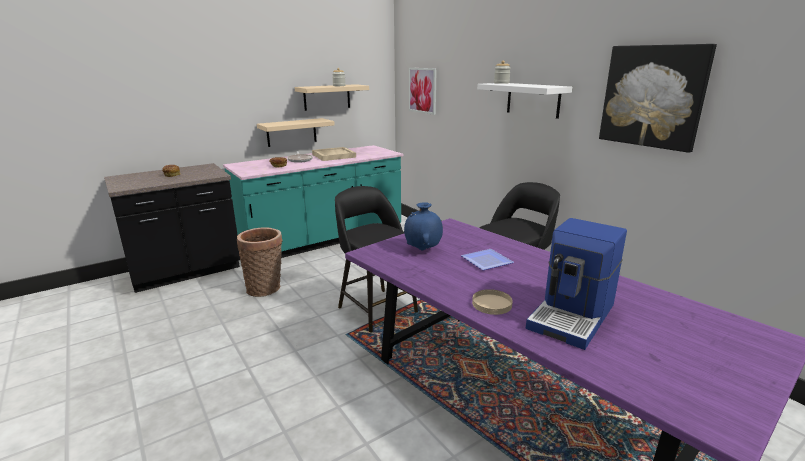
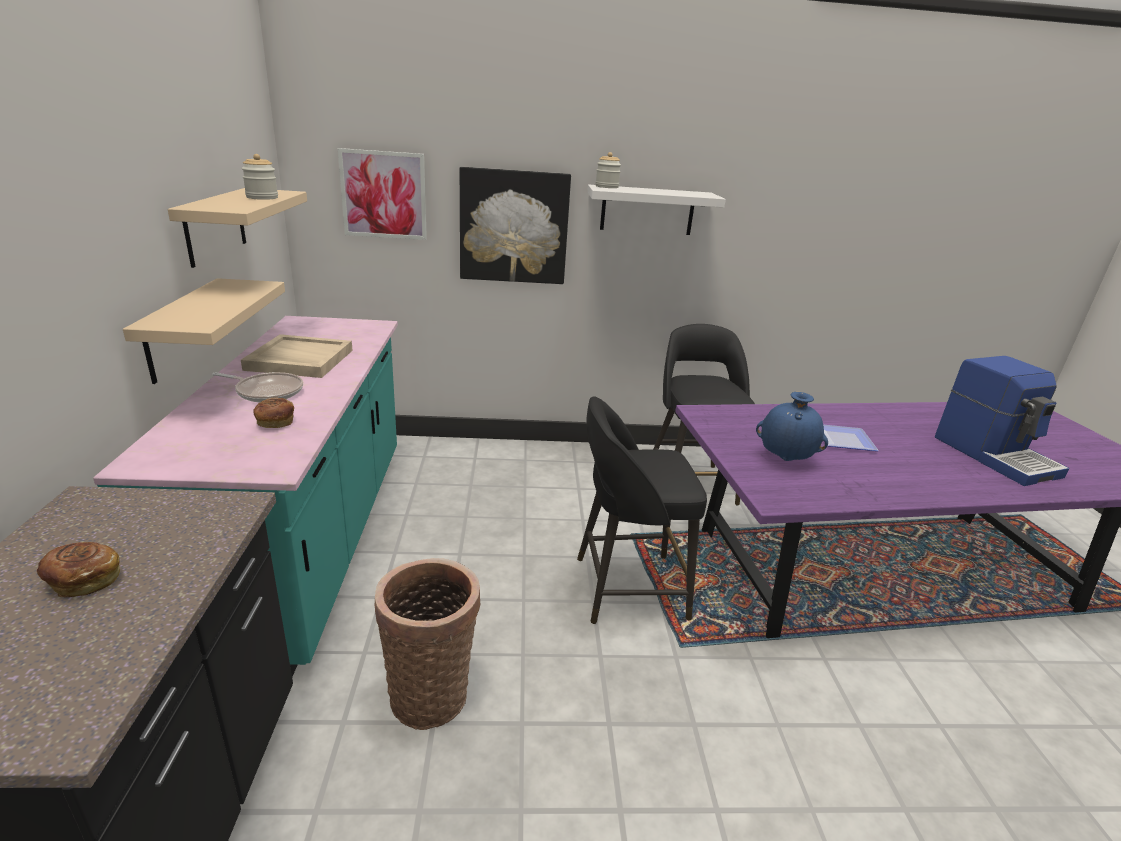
camera: 60 degrees left, 5 degrees up
(492, 304) = (964, 480): beige plate -> none
(652, 96) = (813, 205): picture -> picture (514, 227)

